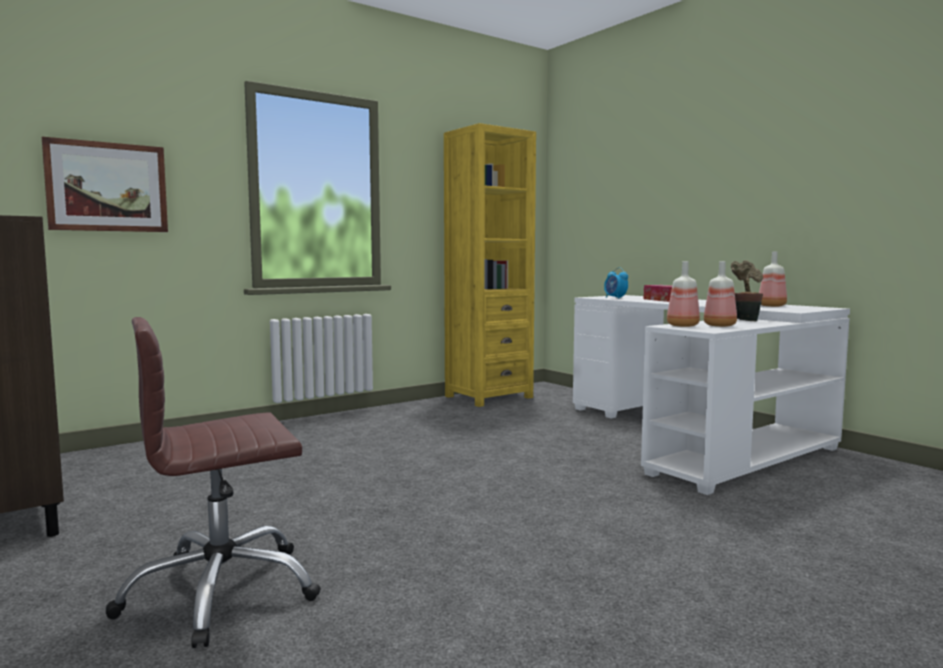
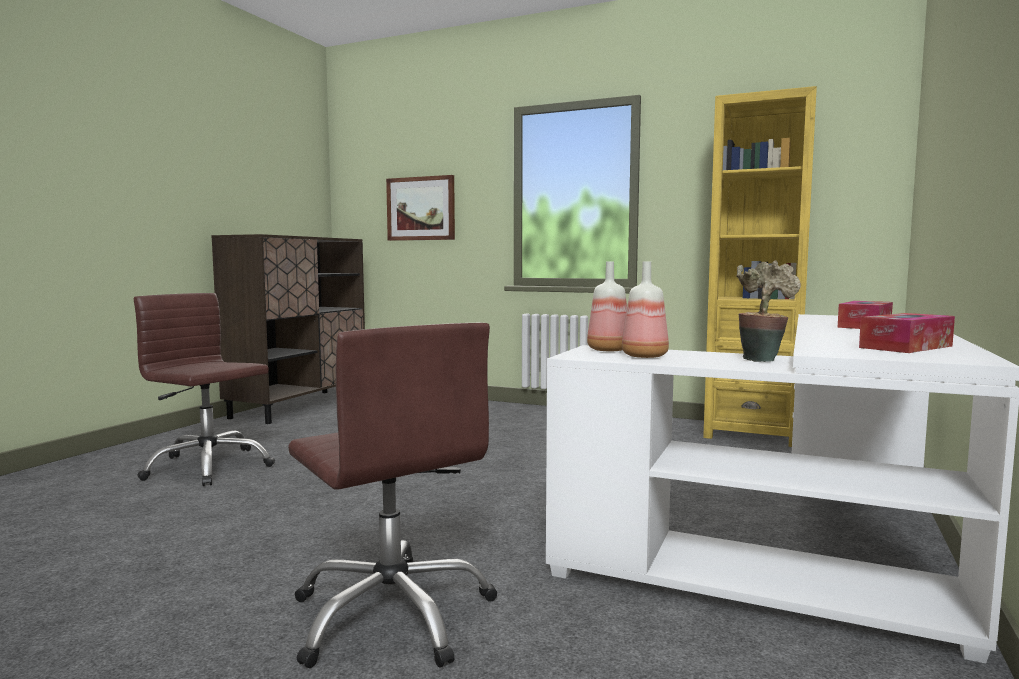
camera: 60 degrees right, 0 degrees up
(615, 298) = (829, 318): alarm clock -> none
(751, 548) = (393, 614): none -> brown office chair
(773, 306) = (906, 347): bottle -> tissue box

